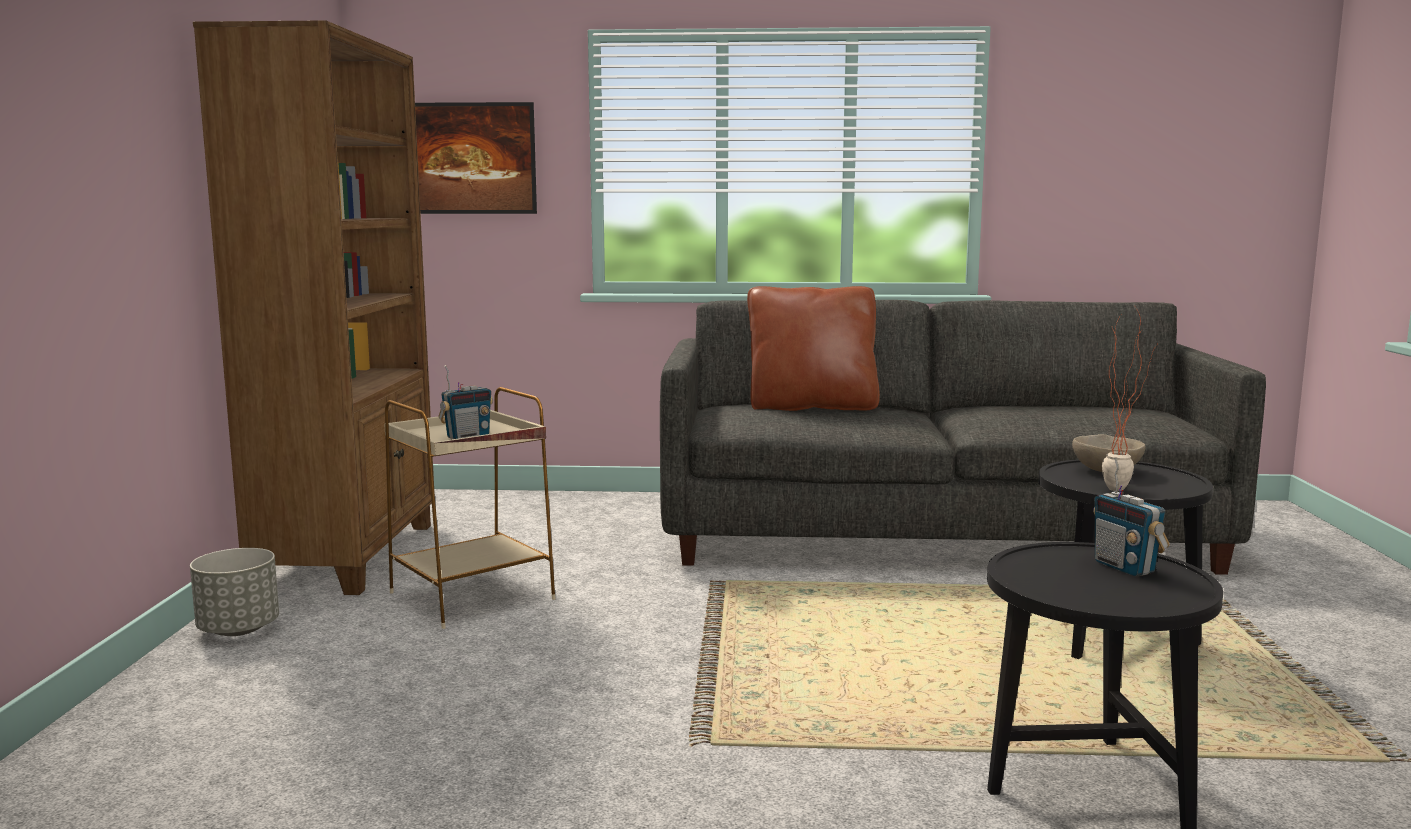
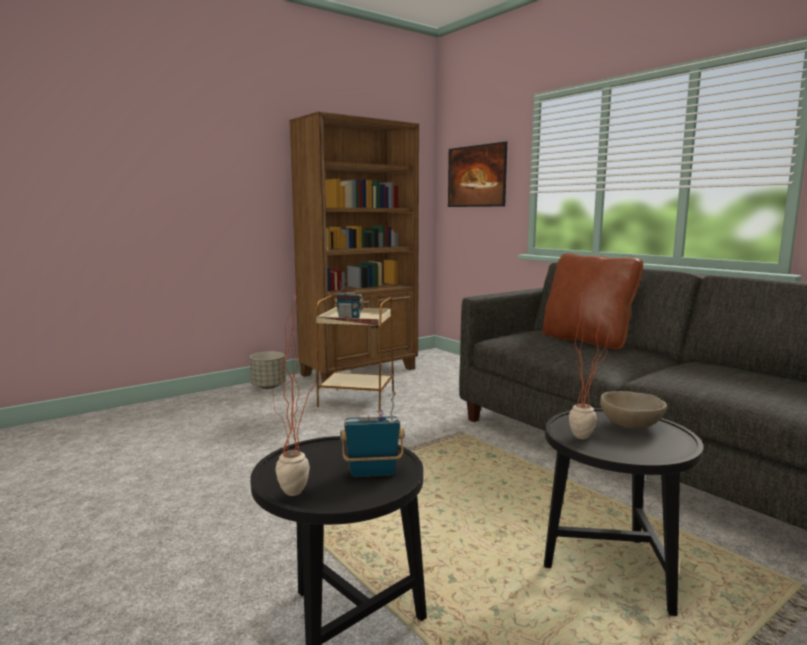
camera: 50 degrees right, 0 degrees up
(1125, 567) = (372, 473): radio -> radio turned 60 degrees clockwise
(1168, 602) = (298, 497): none -> potted plant

